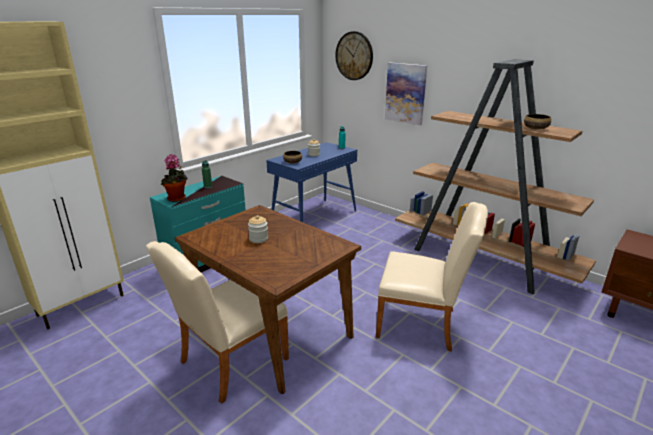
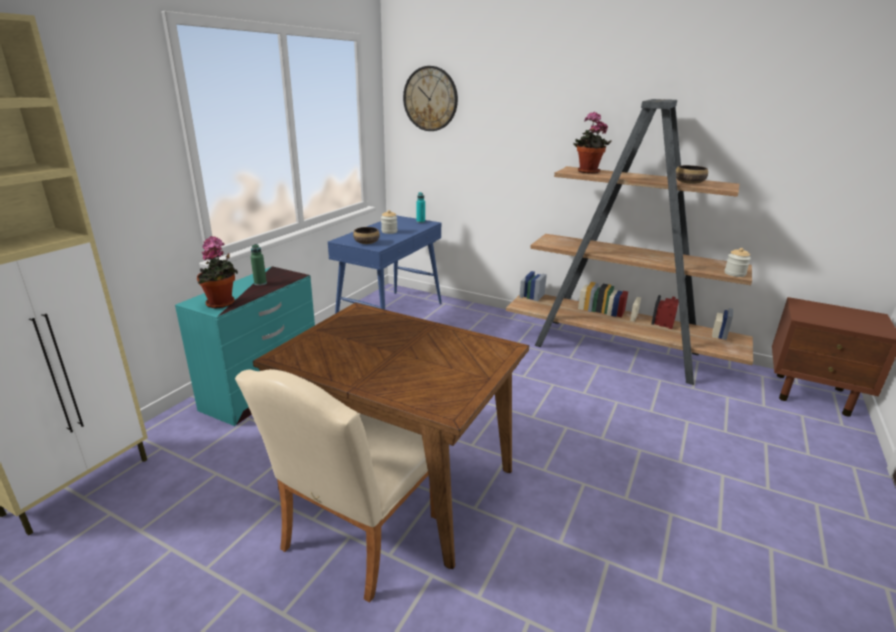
camera: 15 degrees left, 0 degrees up
(258, 239) = (384, 350): jar -> jar (734, 273)
(405, 93) = (505, 146): picture -> none
(423, 324) = (589, 439): beige chair -> none
(458, 116) = (587, 172): none -> potted plant

